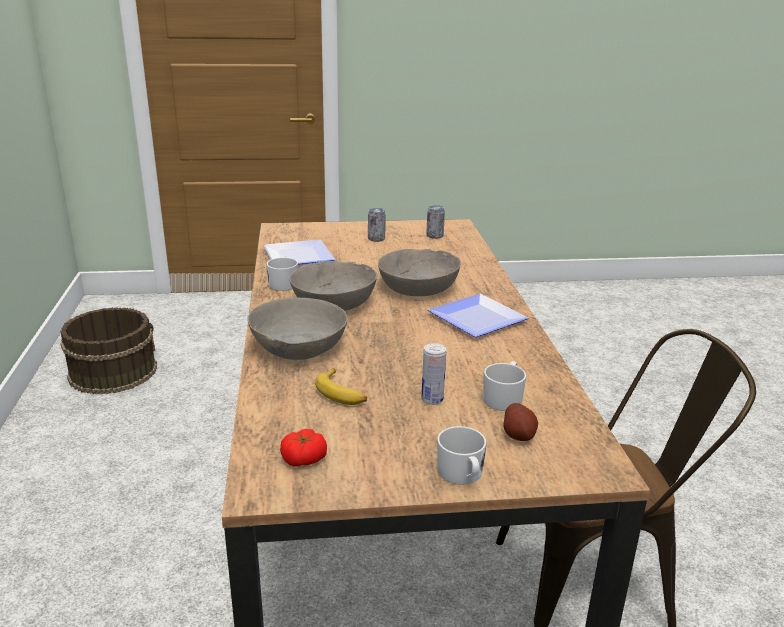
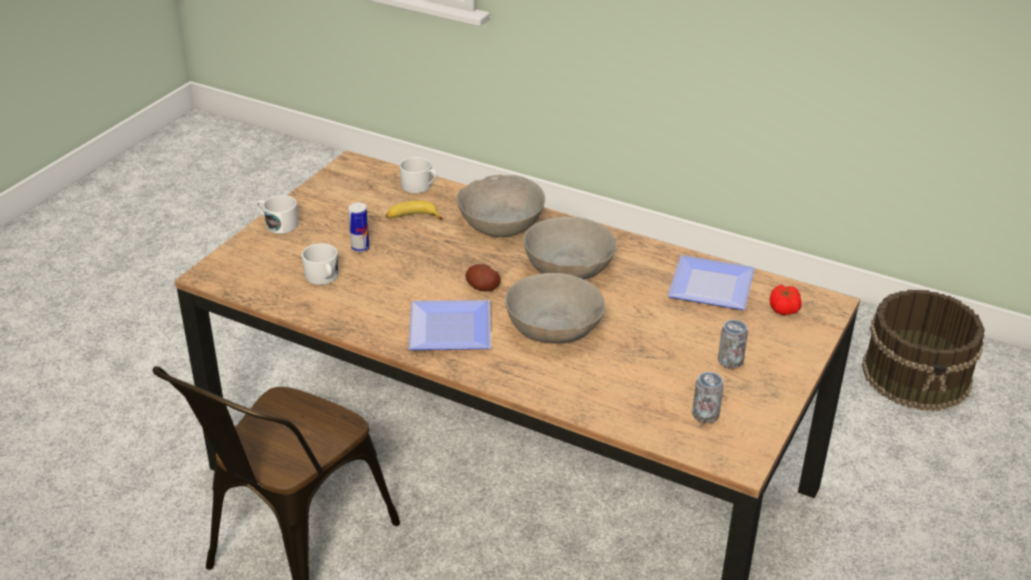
camera: 125 degrees right, 10 degrees up
(283, 283) = (641, 255): white mug -> white mug (419, 187)
(304, 458) = (361, 183): tomato -> tomato (783, 308)
(519, 434) = (280, 262): potato -> potato (482, 287)

